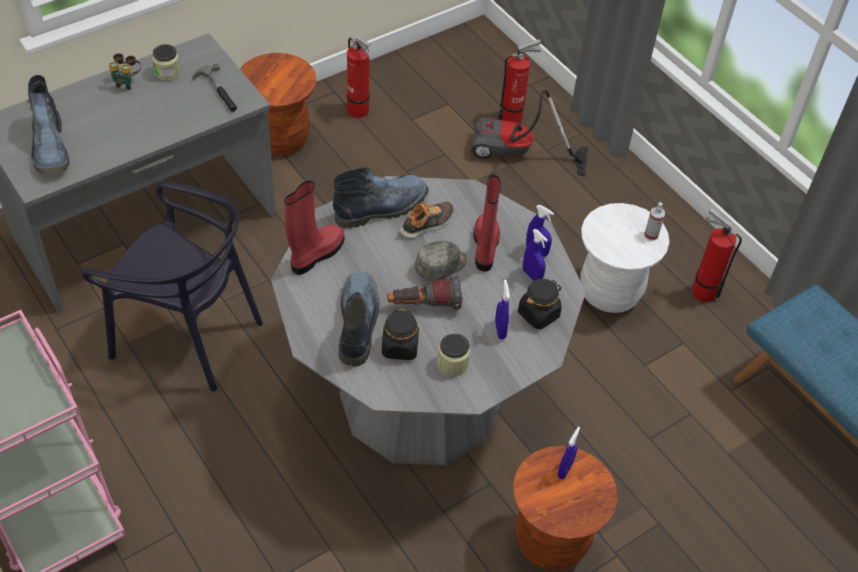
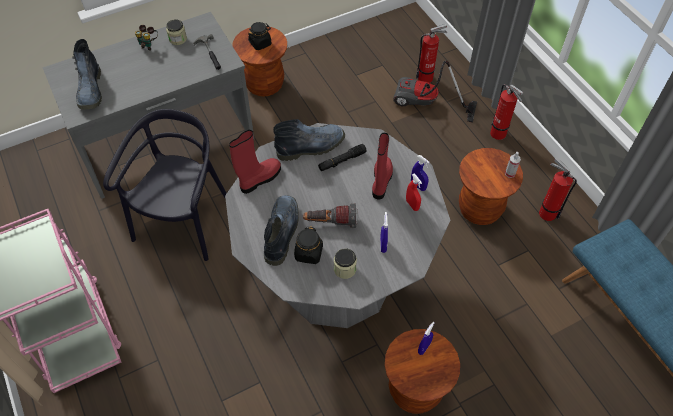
camera: 10 degrees right, 5 degrees up
(187, 335) = (184, 220): black chair -> black chair turned 105 degrees counterclockwise
(359, 112) = (321, 68): fire extinguisher -> fire extinguisher (499, 135)
(427, 224) = (342, 161): shoe -> black flashlight
(441, 266) = (347, 194): grey cap -> none
(532, 275) = (412, 205): blue spray bottle -> red spray bottle
(538, 314) = (413, 235): black jar -> black jar (260, 43)
(610, 292) = (479, 209): white stool -> brown stool

